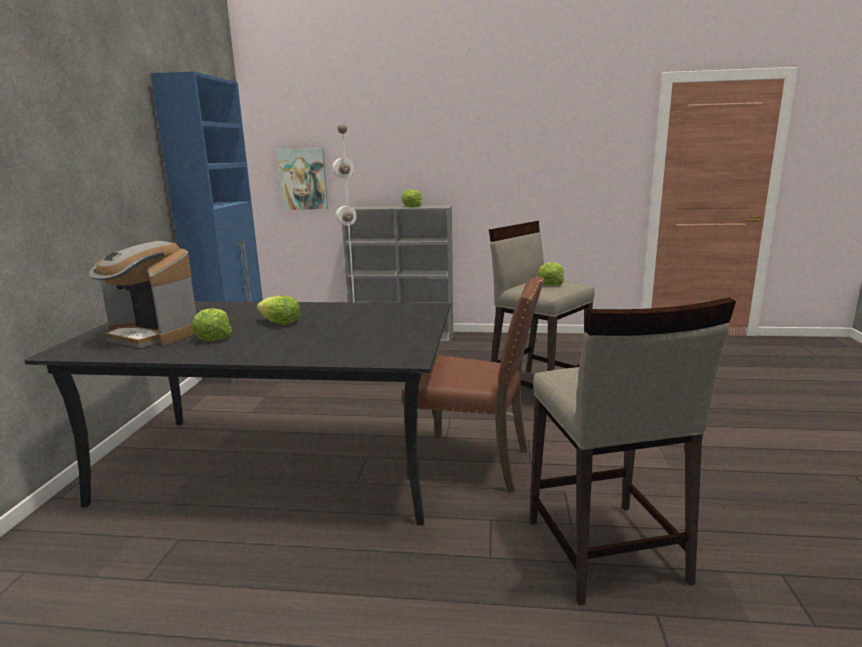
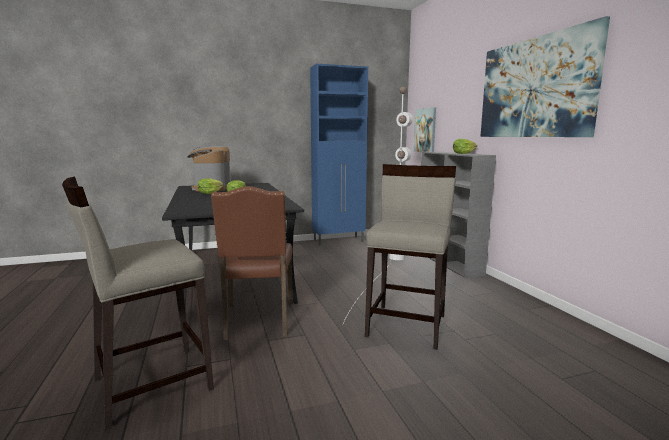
camera: 65 degrees right, 5 degrees down
(491, 137) = (534, 88): none -> picture
(550, 283) = (414, 224): lettuce -> none

